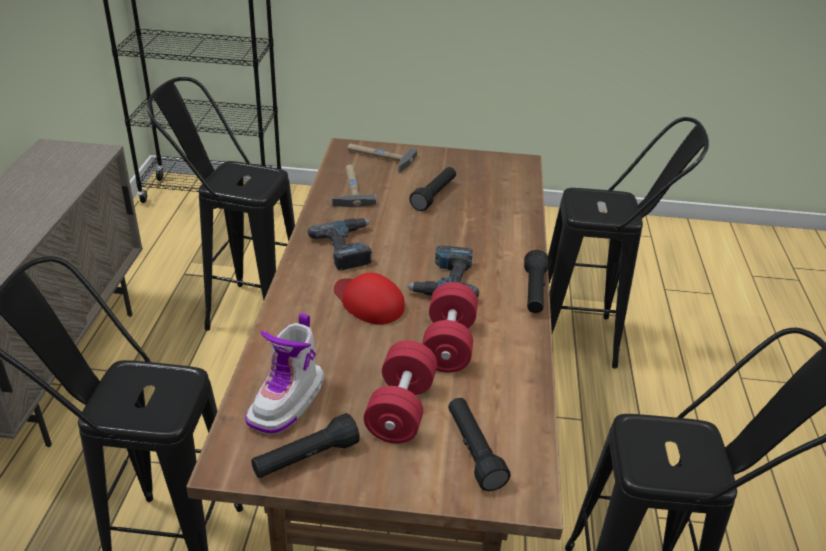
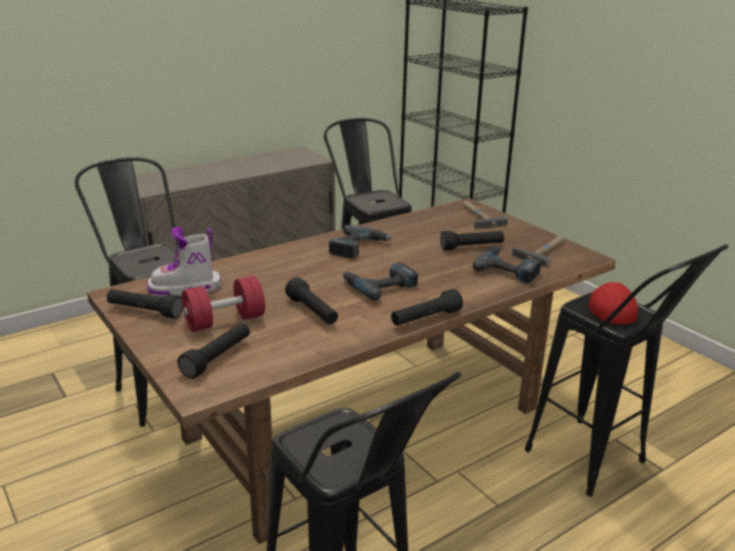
camera: 50 degrees right, 10 degrees down
(351, 188) = (423, 223): hammer -> hammer (543, 251)
(368, 302) = (313, 273): red cap -> red cap (610, 308)
(448, 344) = (312, 312): red dumbbell -> black flashlight
(497, 205) = (508, 269): none -> power drill

